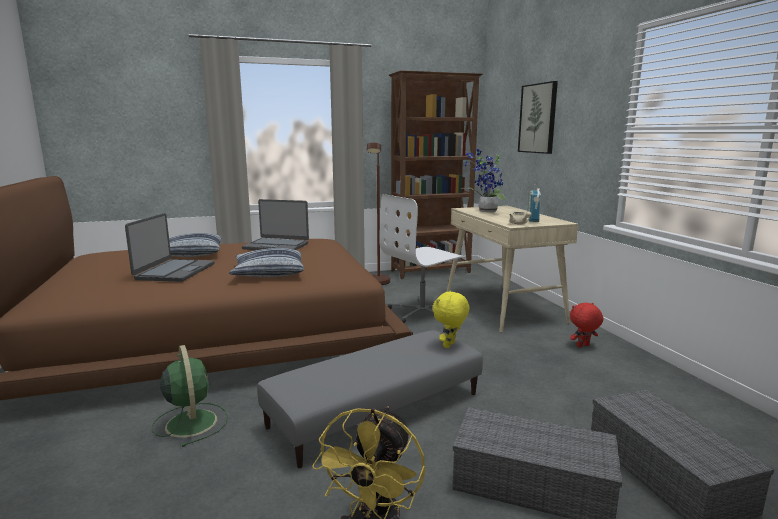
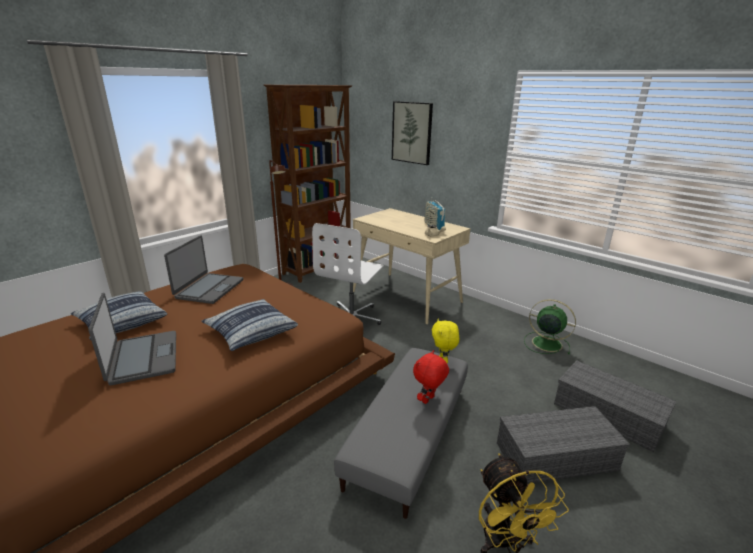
camera: 30 degrees left, 10 degrees up
(191, 422) = (266, 516): green fan -> green fan (545, 343)
(276, 246) = (209, 289): laptop -> laptop turned 60 degrees counterclockwise
(485, 211) = (386, 220): potted plant -> none
(583, 346) = (487, 322): red plush toy -> red plush toy (428, 400)

